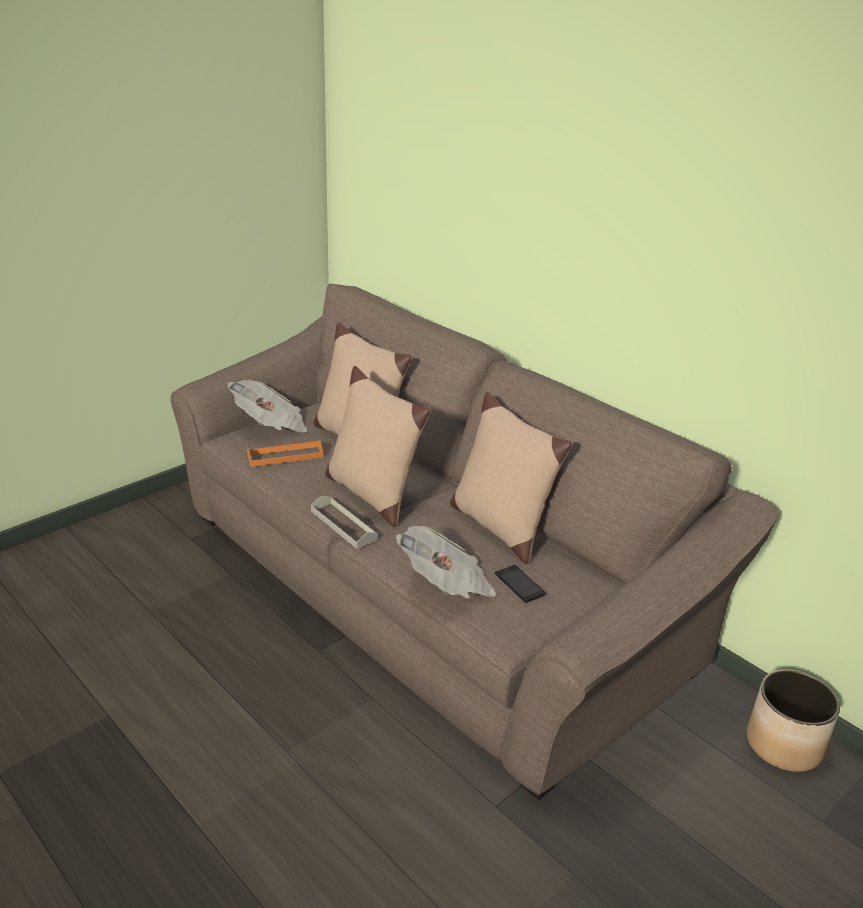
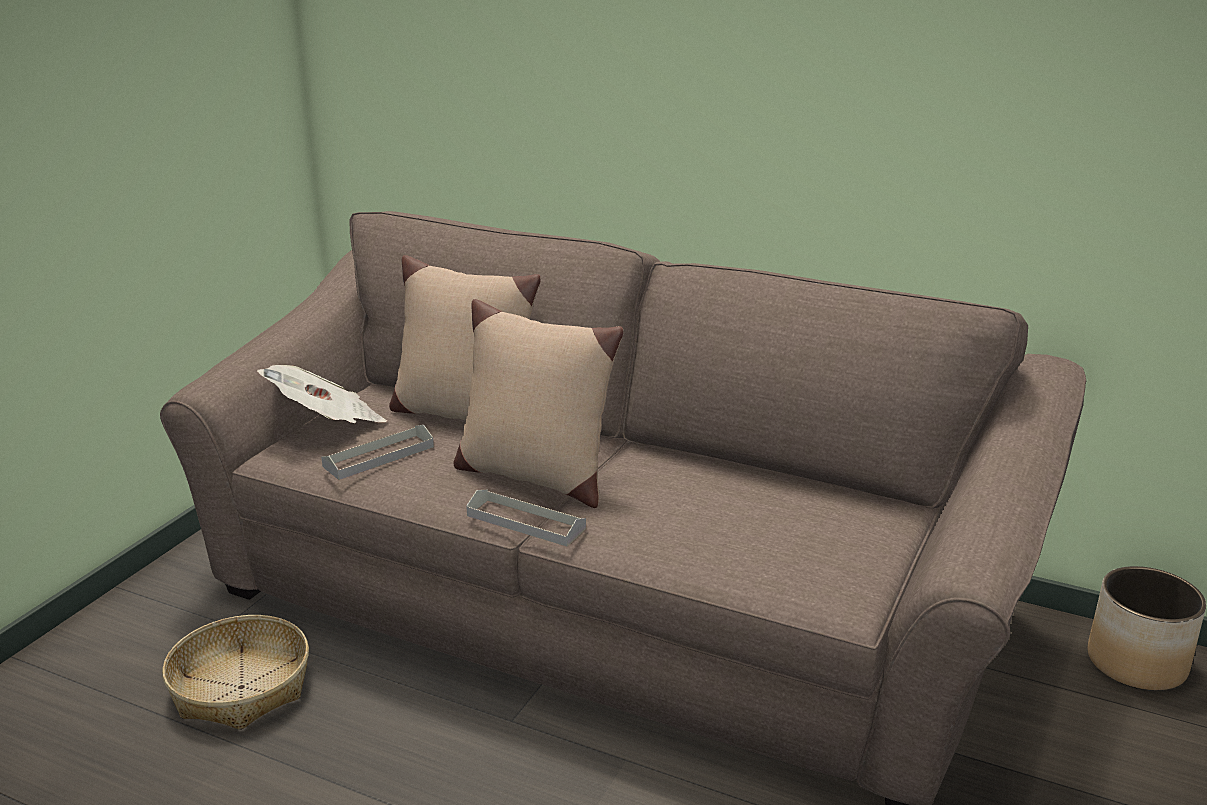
camera: 20 degrees left, 5 degrees down
(176, 581) = (241, 687): none -> basket
(285, 456) = (379, 456): orange tray -> grey tray
(446, 585) = (721, 559): newspaper -> none
(499, 526) = (730, 475): beige pillow -> none
(519, 584) = (810, 535): phone -> none

